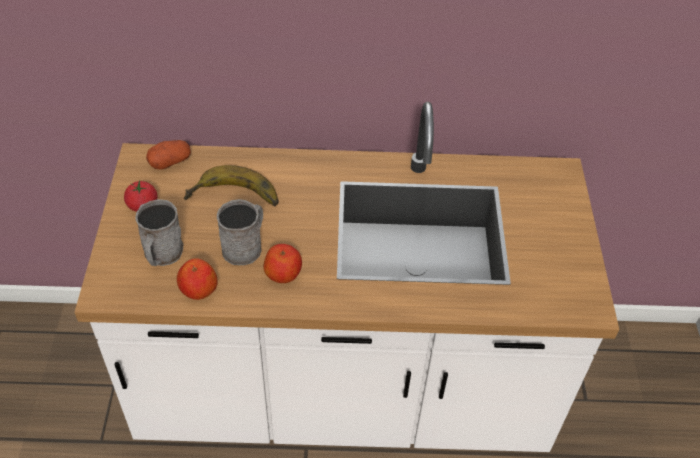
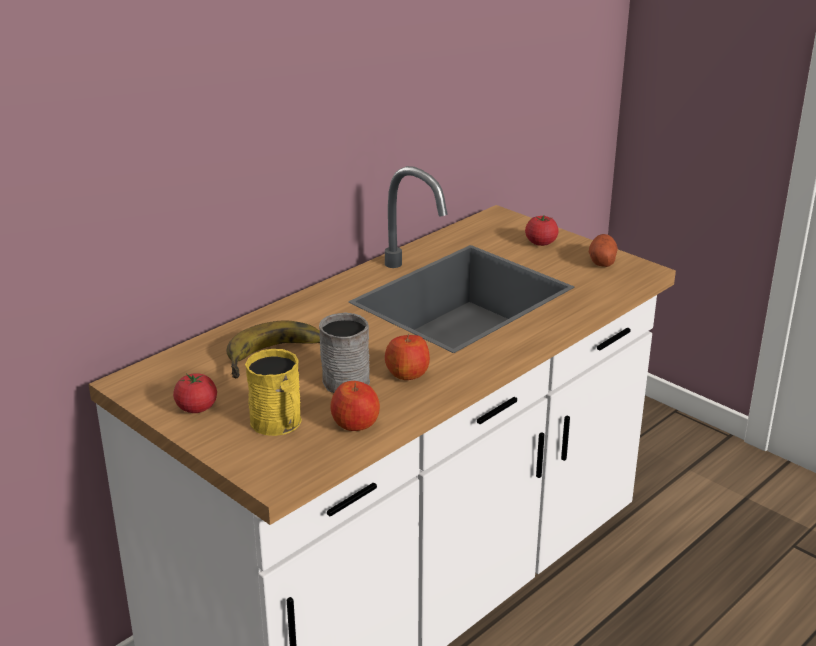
camera: 45 degrees left, 20 degrees down
(162, 255) = (280, 424): grey mug -> yellow mug
(170, 162) = (167, 369): potato -> potato (602, 261)
(553, 222) = (541, 243): none -> tomato

